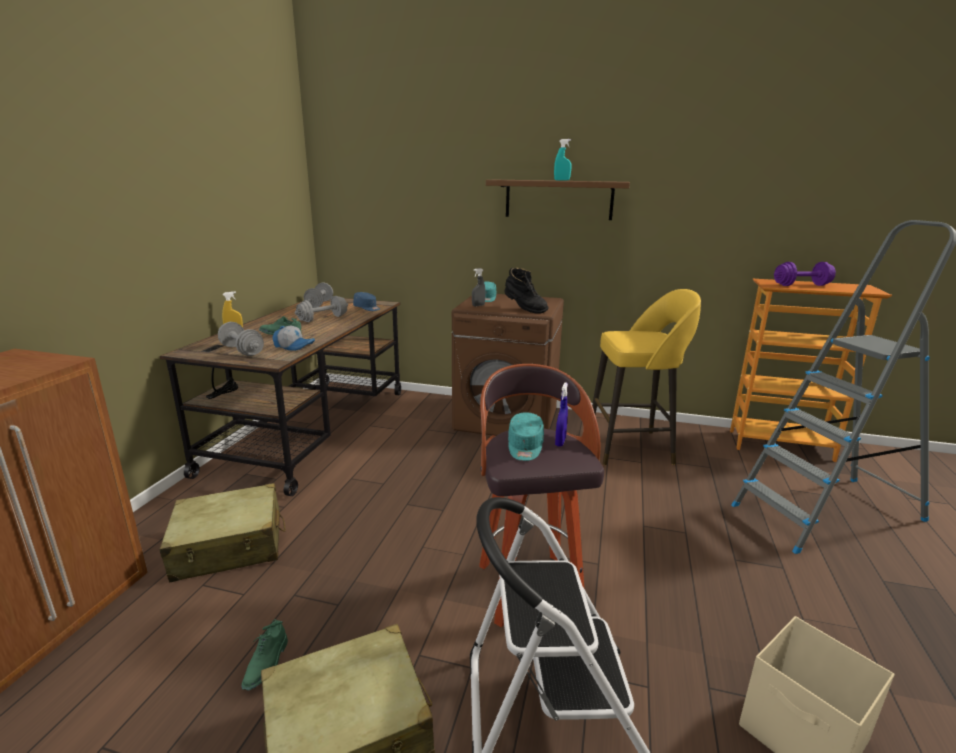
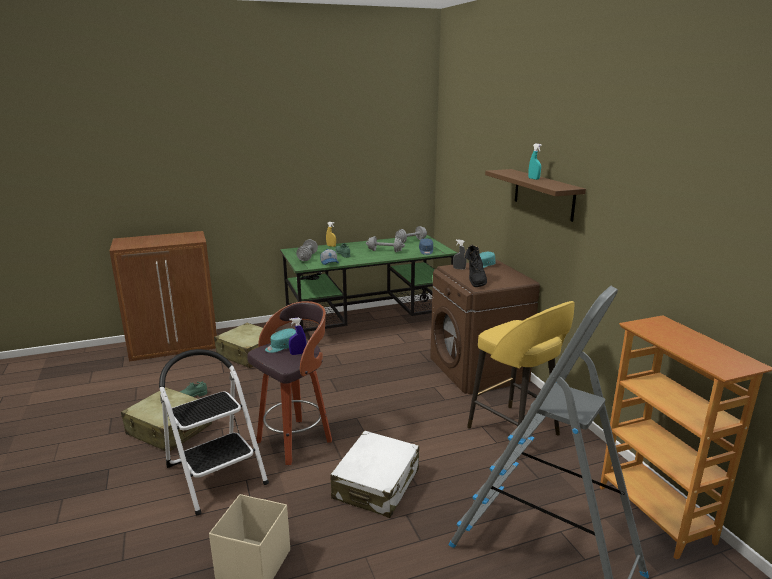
camera: 55 degrees right, 0 degrees up
(311, 429) = (368, 322): brown desk -> green desk
(669, 558) = (376, 484): none -> white suitcase
(801, 285) = (672, 337): purple dumbbell -> none

